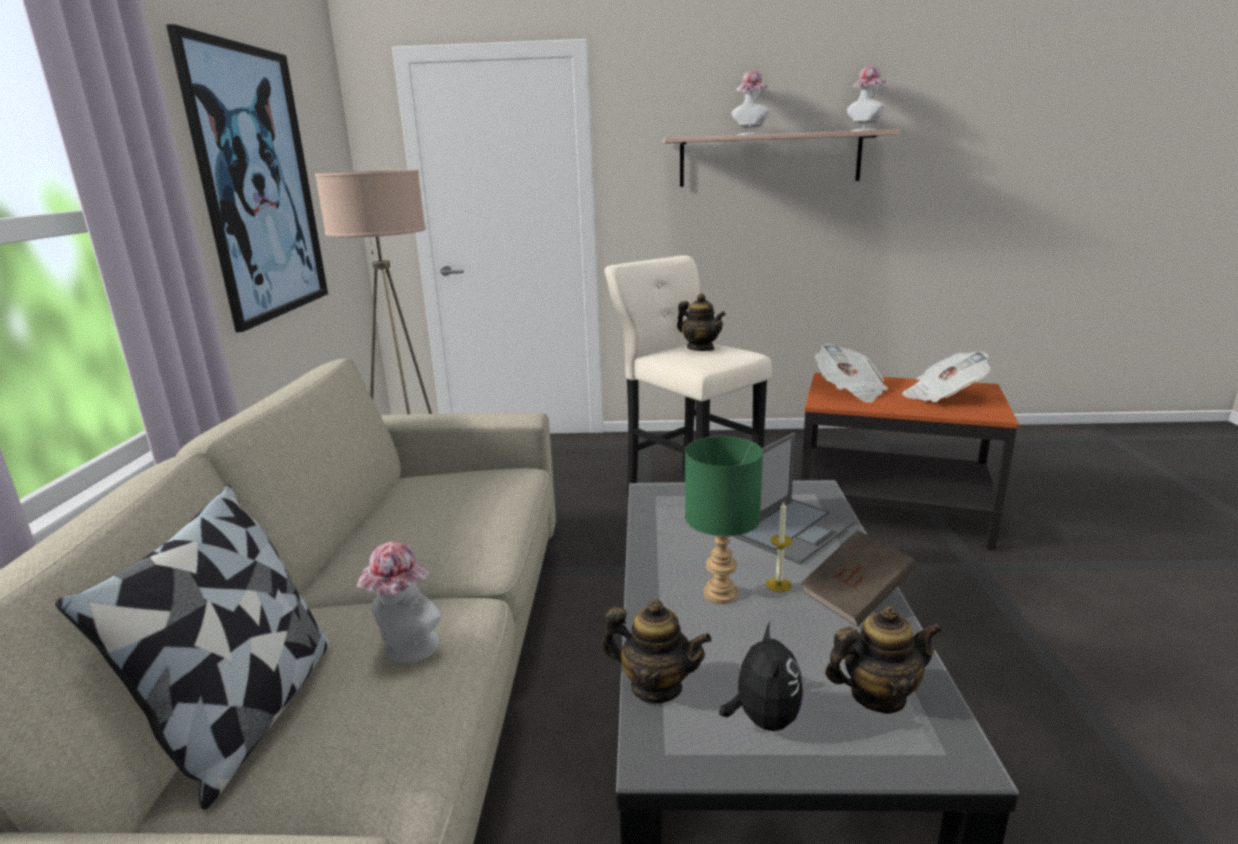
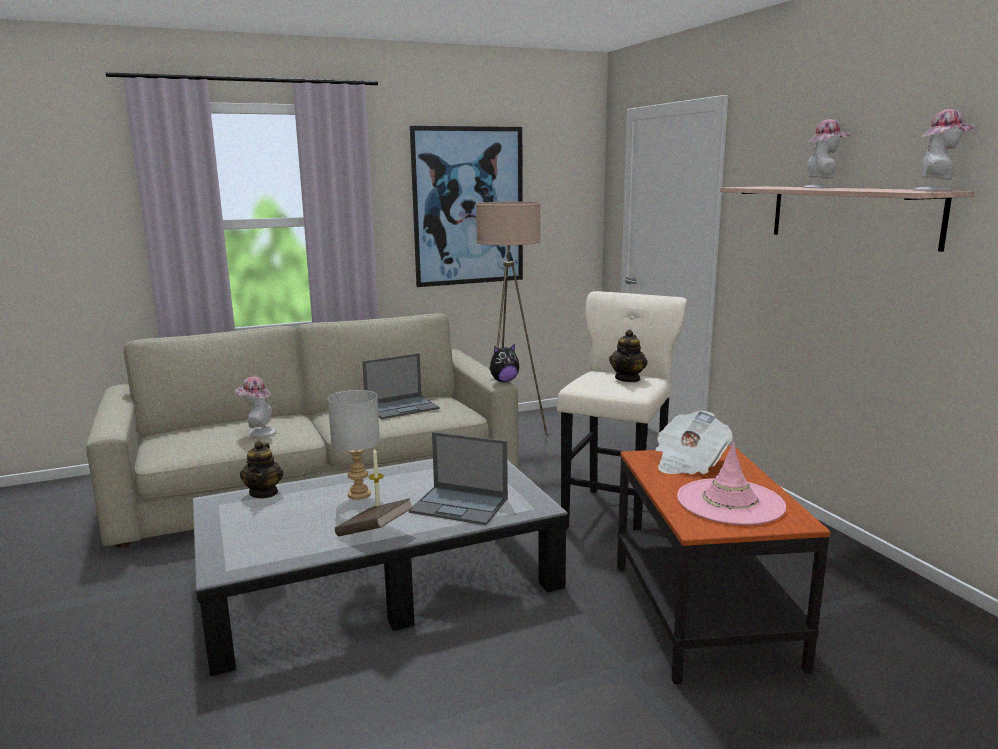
camera: 65 degrees right, 5 degrees down
(249, 714) = (220, 424): pillow -> none
(453, 503) = (402, 407): none -> laptop
(719, 594) = (359, 494): green table lamp -> grey table lamp
(763, 719) = (243, 520): plush toy -> plush toy (504, 381)
(877, 696) = (269, 547): teapot -> none
(942, 396) = (730, 502): newspaper -> pink hat

